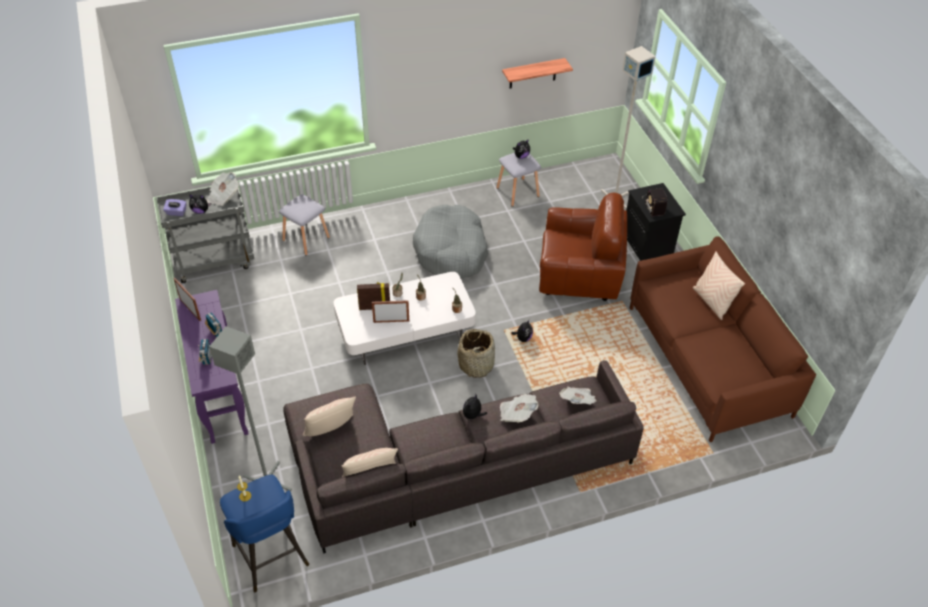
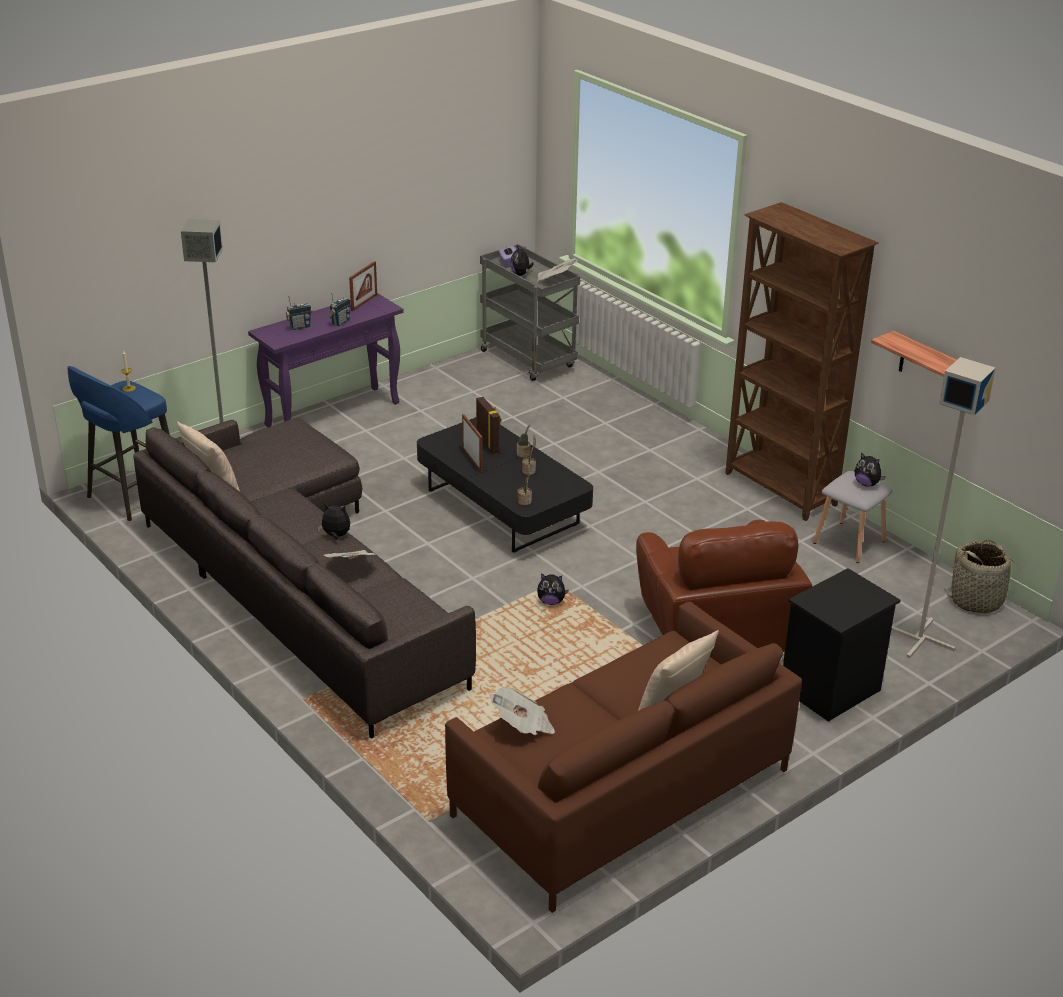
camera: 70 degrees right, 15 degrees down
(306, 238) = (612, 404): grey stool -> none
(331, 430) = (269, 447): beige pillow -> none
(405, 331) = (502, 507): white coffee table -> black coffee table
(451, 199) = (780, 490): none -> brown bookcase
(451, 251) = (675, 511): grey dog bed -> none
(476, 364) = (479, 572): basket -> basket (977, 600)
(577, 401) = (399, 611): newspaper -> newspaper (523, 726)
(654, 204) = (836, 597): radio -> none

